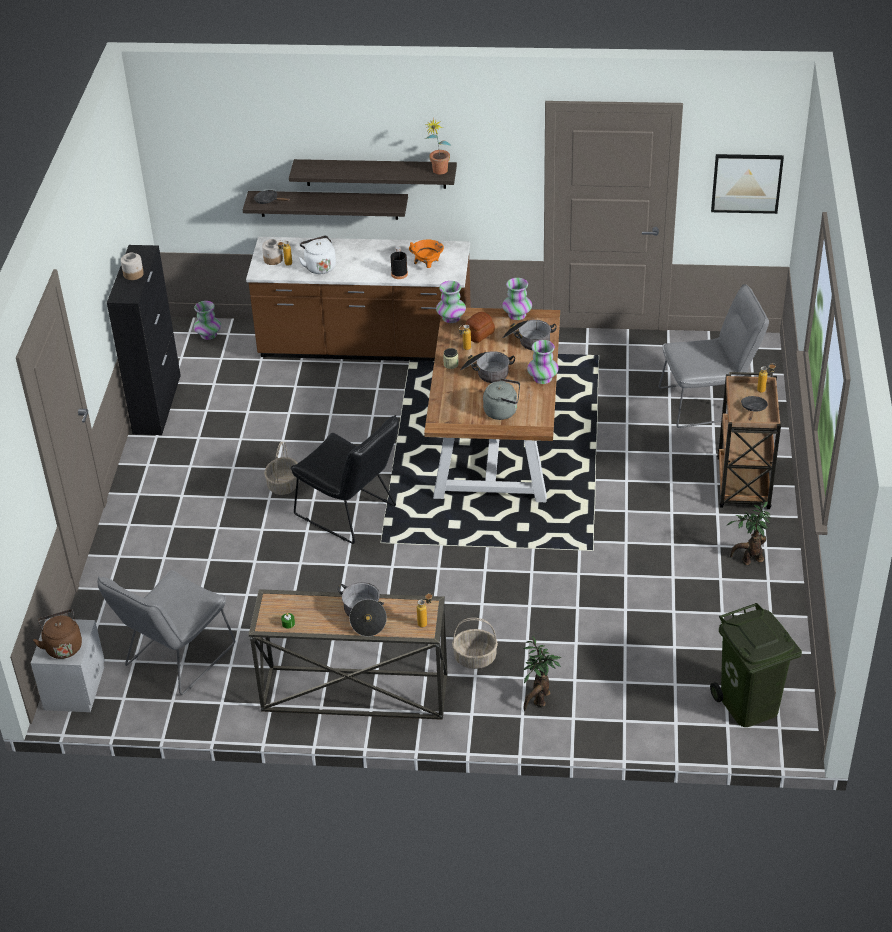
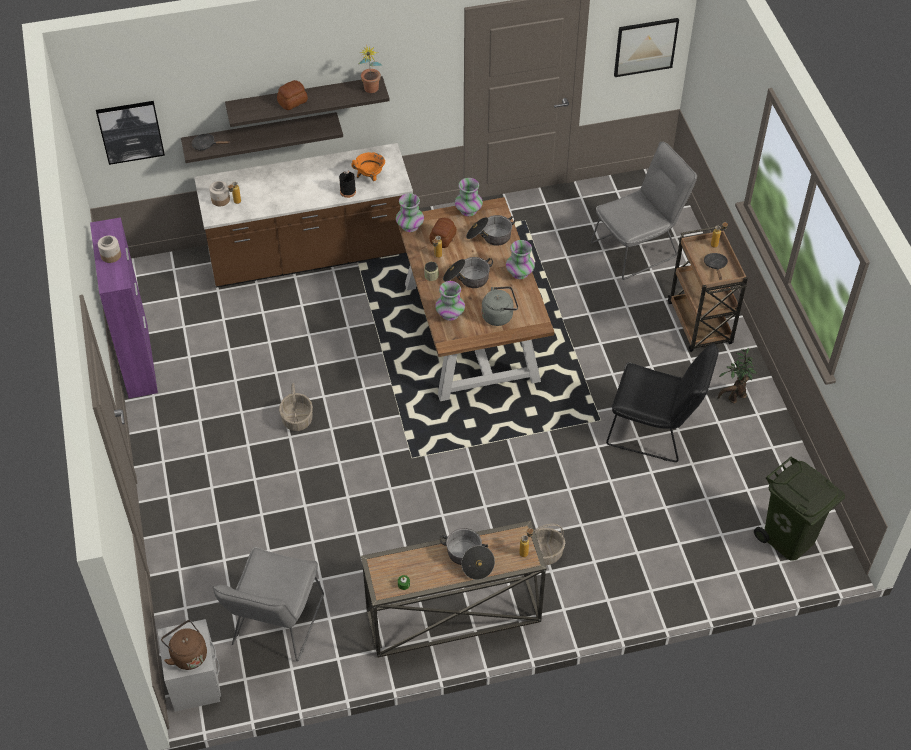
camera: 20 degrees left, 10 degrees up
(157, 403) = (138, 360): black cabinet -> purple cabinet
(199, 174) = (130, 131): none -> picture
(208, 335) = (155, 274): vase -> vase (450, 314)
(319, 266) = (268, 198): white kettle -> none
(350, 513) = (371, 434): black chair -> black chair (656, 431)
(358, 169) = (293, 102): none -> bread
(539, 700) = (615, 580): potted plant -> none

